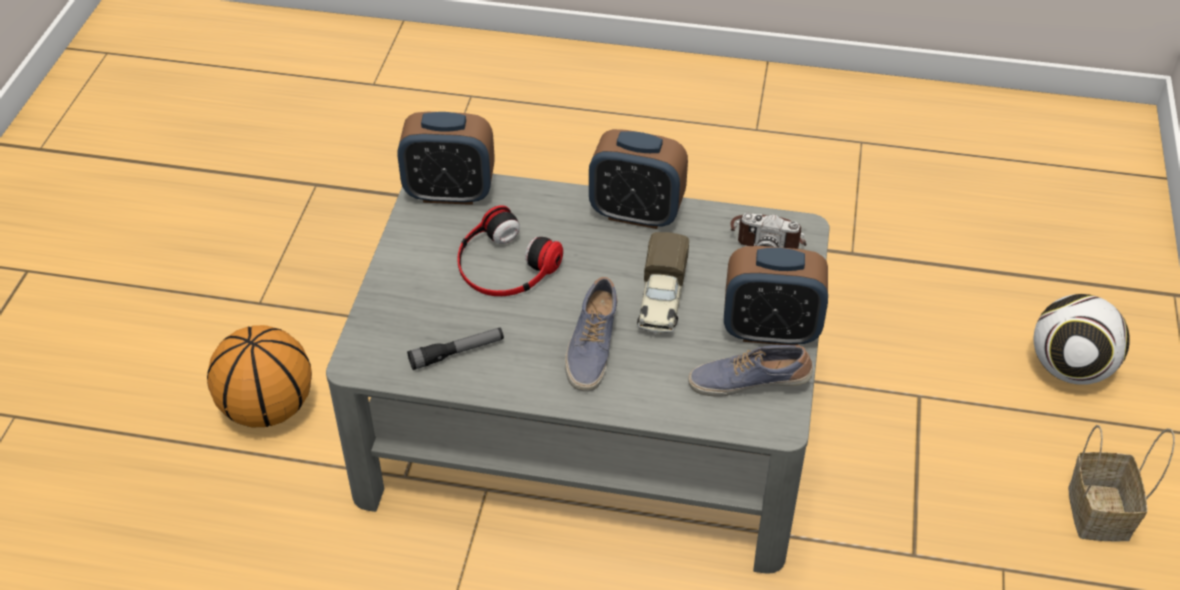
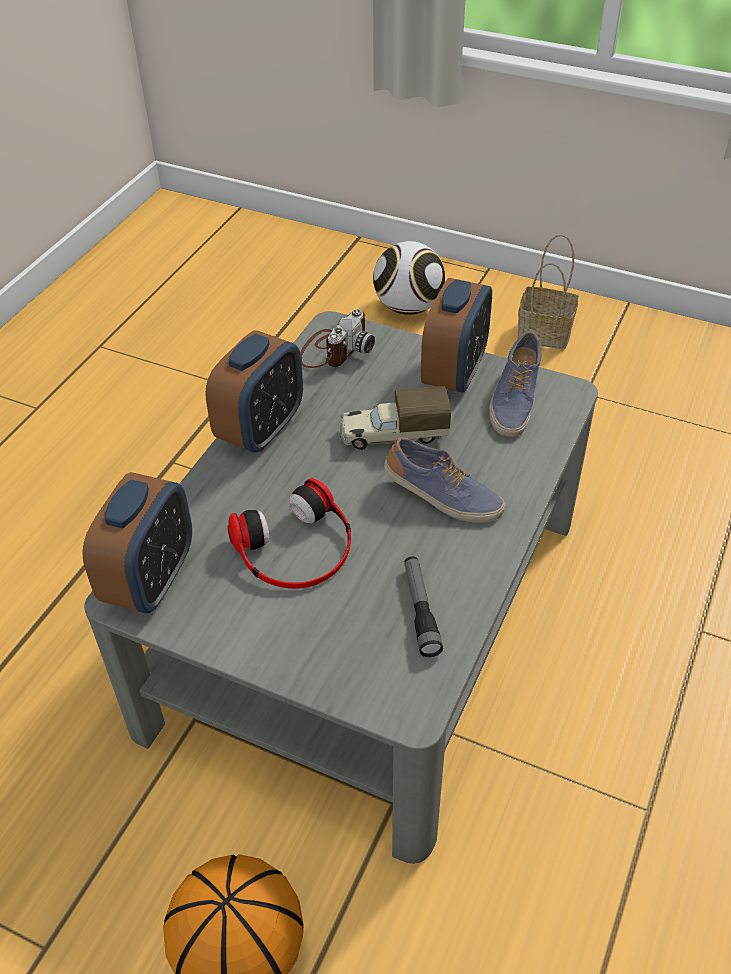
camera: 75 degrees left, 0 degrees up
(661, 300) = (393, 435): toy truck -> toy truck turned 150 degrees clockwise

